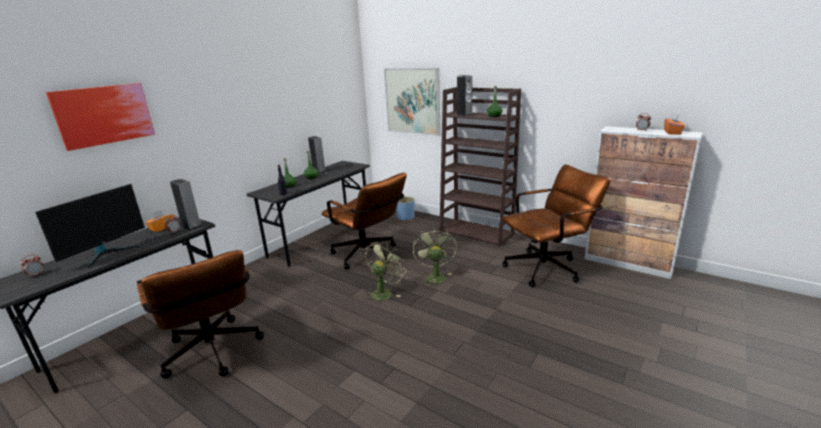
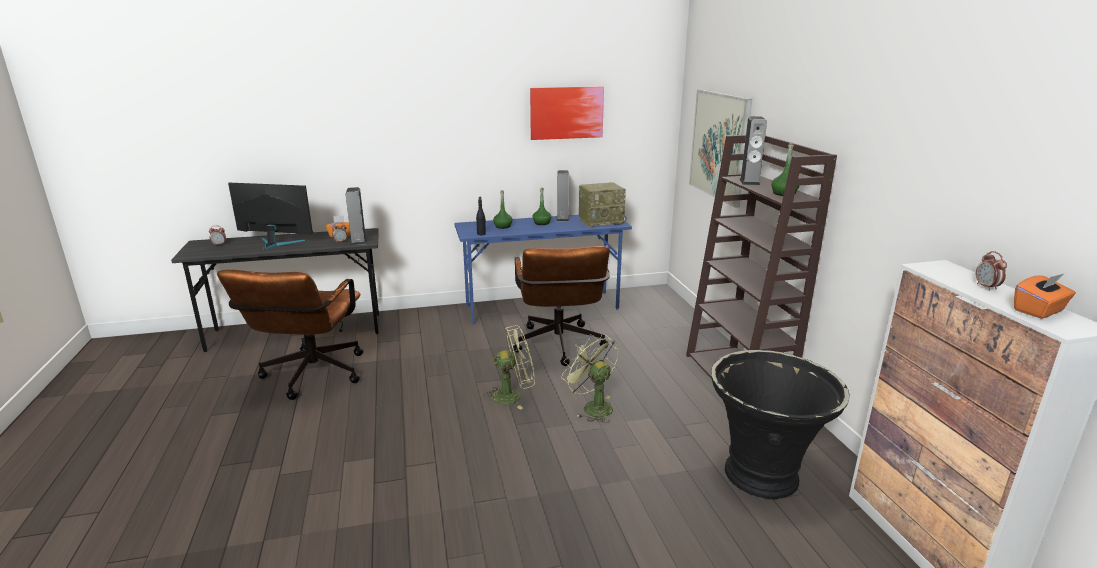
camera: 40 degrees right, 0 degrees up
(104, 115) = (312, 109): picture -> picture (566, 112)
(106, 253) = (275, 243): monitor -> monitor turned 150 degrees counterclockwise
(321, 239) = (542, 307): grey desk -> blue desk
(346, 166) = (601, 221): none -> radio
(406, 217) = (673, 319): blue planter -> none
(434, 276) = (592, 407): green fan -> green fan turned 75 degrees counterclockwise
(548, 267) = (763, 475): brown office chair -> black planter

